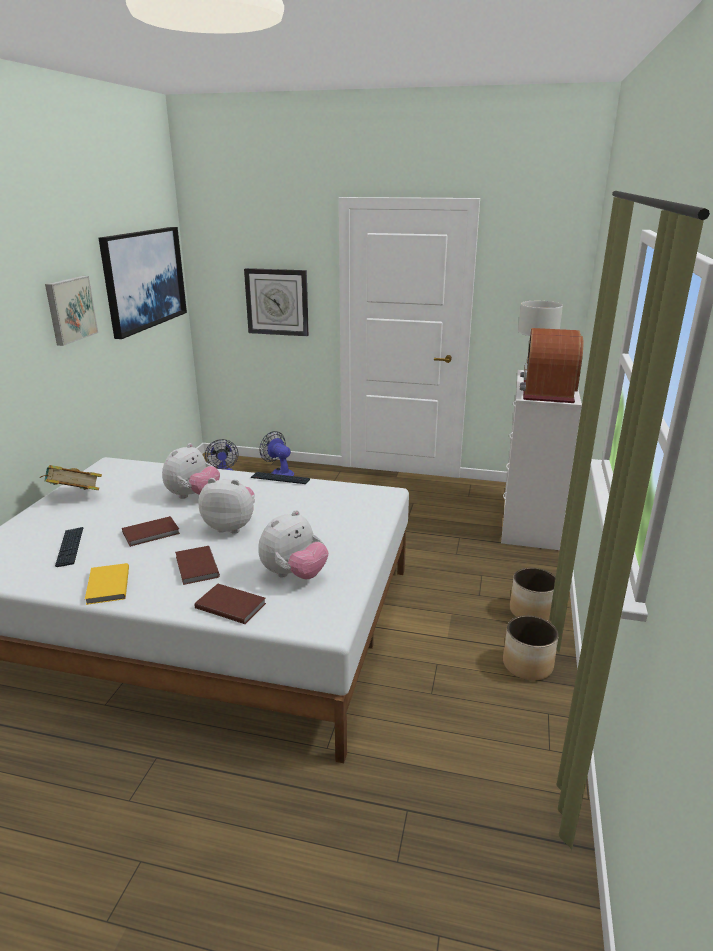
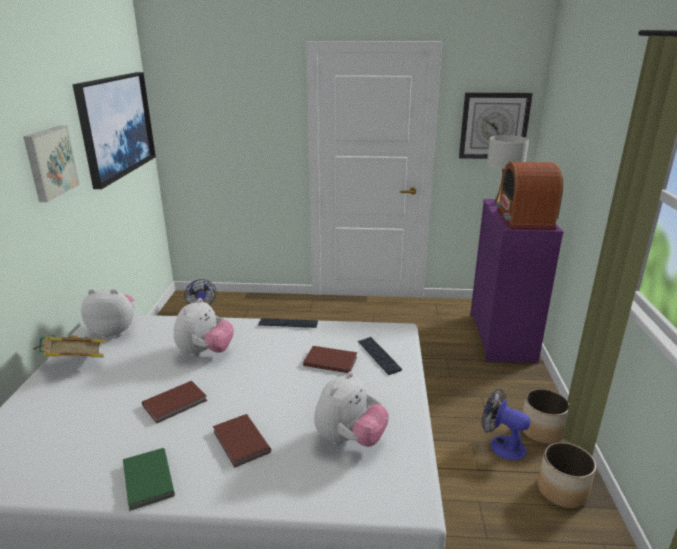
camera: 10 degrees left, 0 degrees up
(70, 547) = (87, 432): keyboard -> keyboard (378, 356)
(106, 586) = (146, 481): yellow book -> green book
(231, 527) = (259, 386): plush toy -> plush toy (114, 331)
(231, 605) = (297, 488): brown book -> brown book (330, 360)
(277, 302) = (246, 143): wall clock -> wall clock (494, 126)
(279, 473) = (255, 306): fan -> fan (501, 445)
(530, 523) = (502, 337): white dresser -> purple dresser

